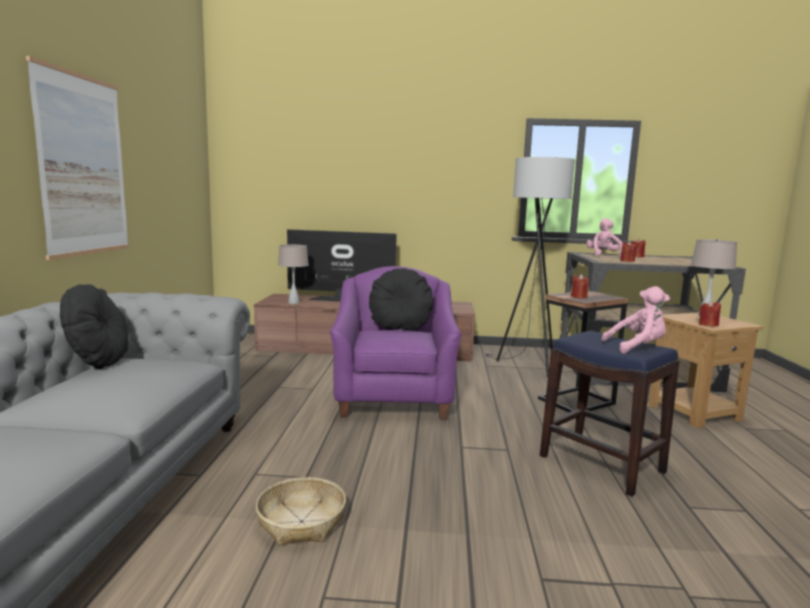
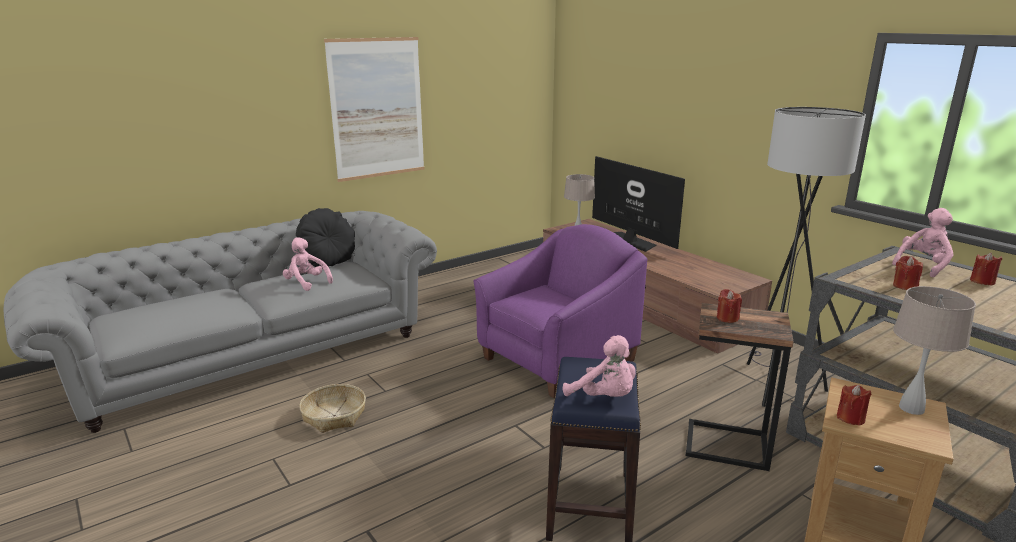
camera: 50 degrees right, 10 degrees up
(124, 382) = (306, 283): none -> pink plush toy
(400, 328) = (569, 293): black pillow -> none

